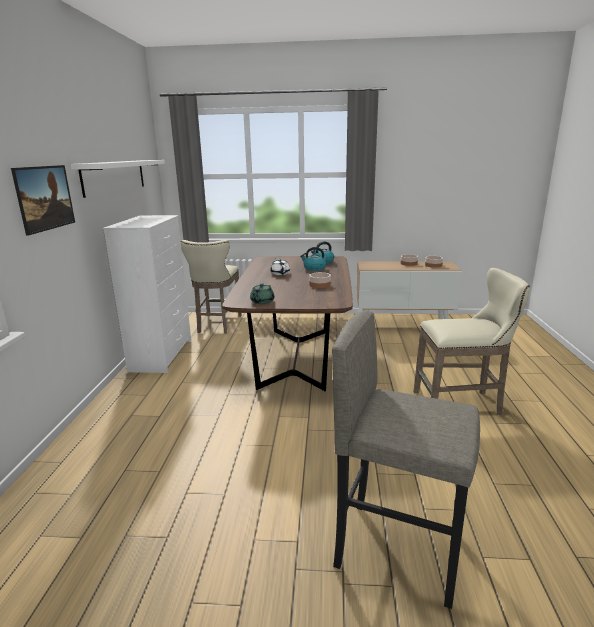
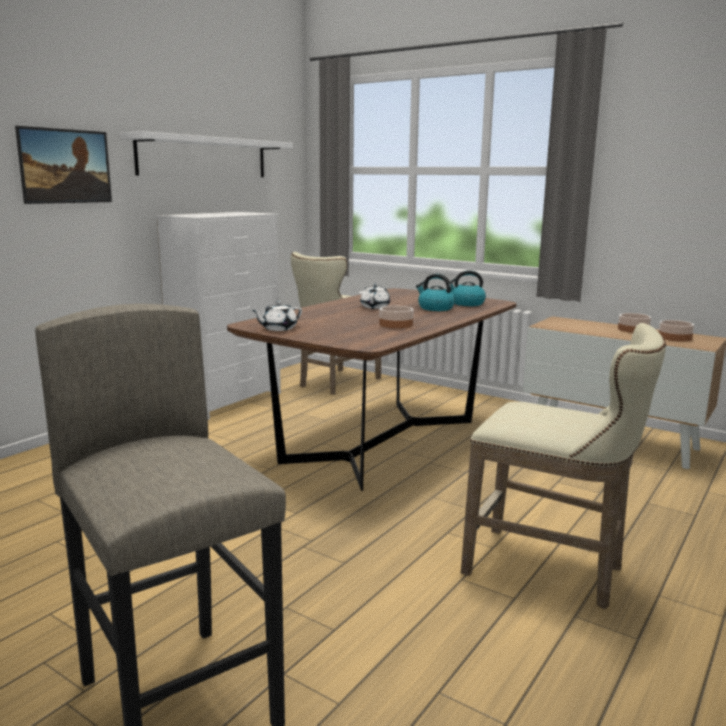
camera: 30 degrees right, 5 degrees down
(262, 302) = (278, 329): green teapot -> white teapot

